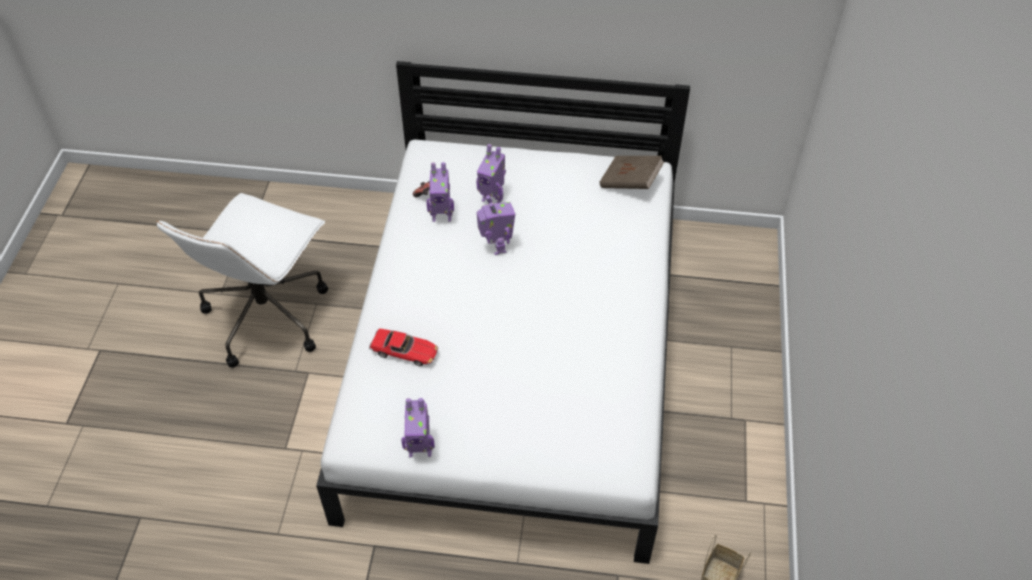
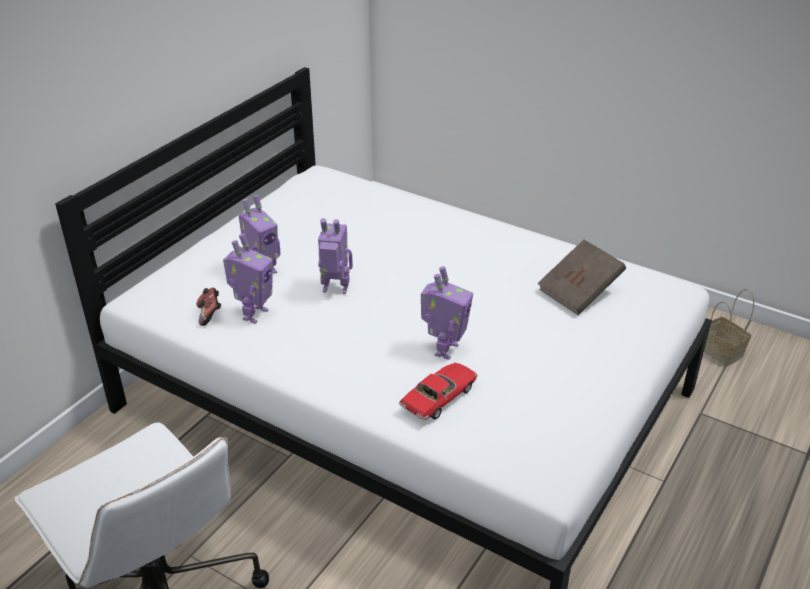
camera: 65 degrees left, 15 degrees down
(420, 449) = (589, 424): toy robot -> toy robot (444, 349)
(630, 182) = (324, 187): brown book -> brown book (579, 292)

